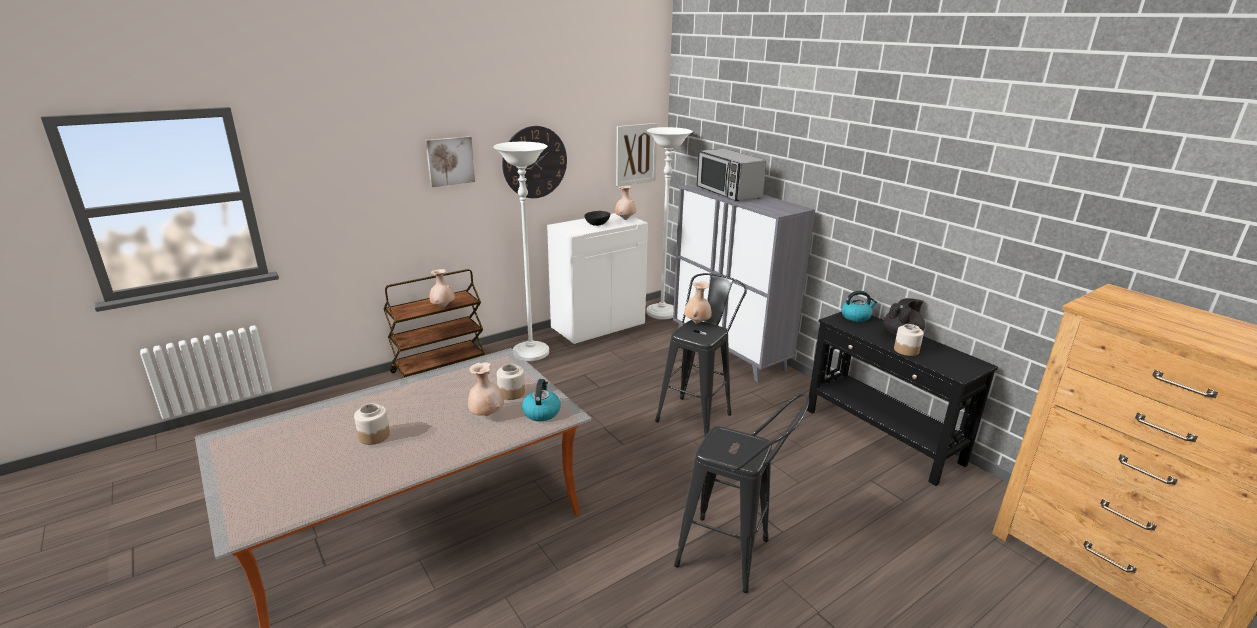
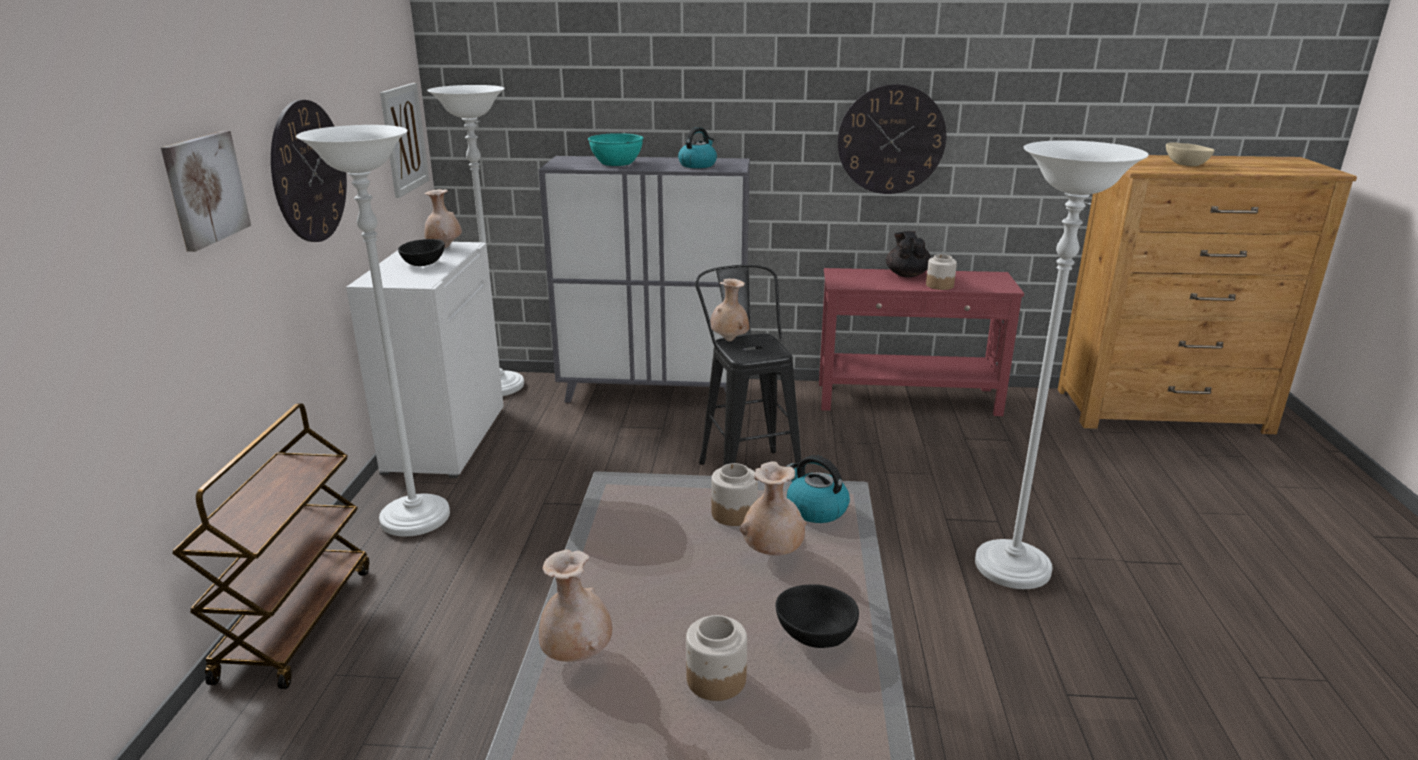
camera: 50 degrees left, 0 degrees up
(427, 449) = (816, 636): none -> black bowl
(443, 306) = (298, 491): beige vase -> beige vase (577, 654)
(728, 192) = (617, 163): microwave -> turquoise bowl
(733, 557) = (1012, 568): black stool -> white floor lamp
(856, 317) = (846, 274): kettle -> kettle (698, 165)
(882, 437) = (908, 399): black console table -> red console table
(917, 220) = (891, 140): none -> wall clock
(1166, 319) = (1185, 165): none -> beige bowl

